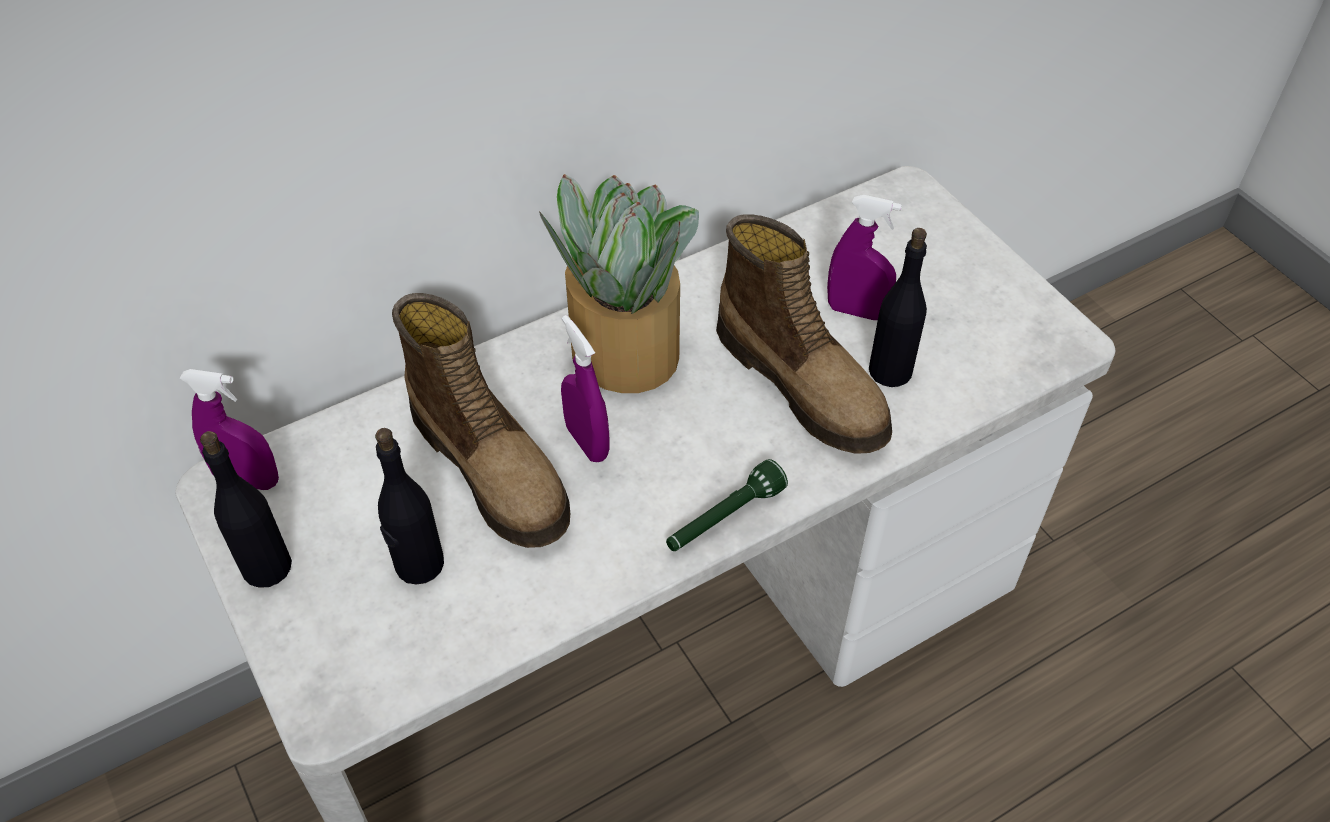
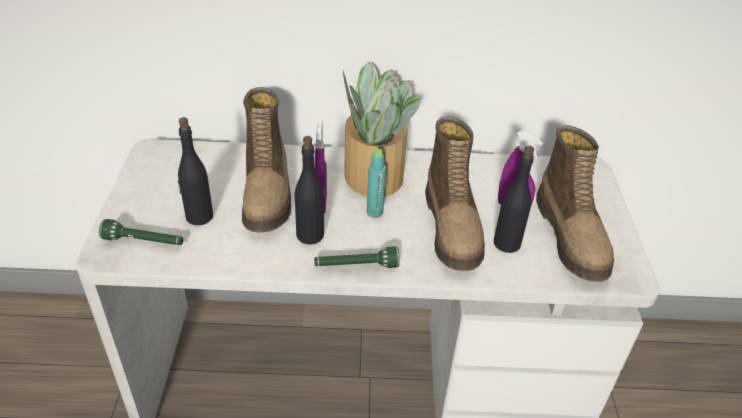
camera: 30 degrees right, 10 degrees down
(248, 480) = (163, 153): purple spray bottle -> none
(266, 566) = (138, 187): black bottle -> black bottle (310, 235)
(372, 657) = (144, 242): none -> green flashlight
(676, 414) = (374, 212): none -> turquoise bottle
(962, 316) = (572, 237): none -> boot

